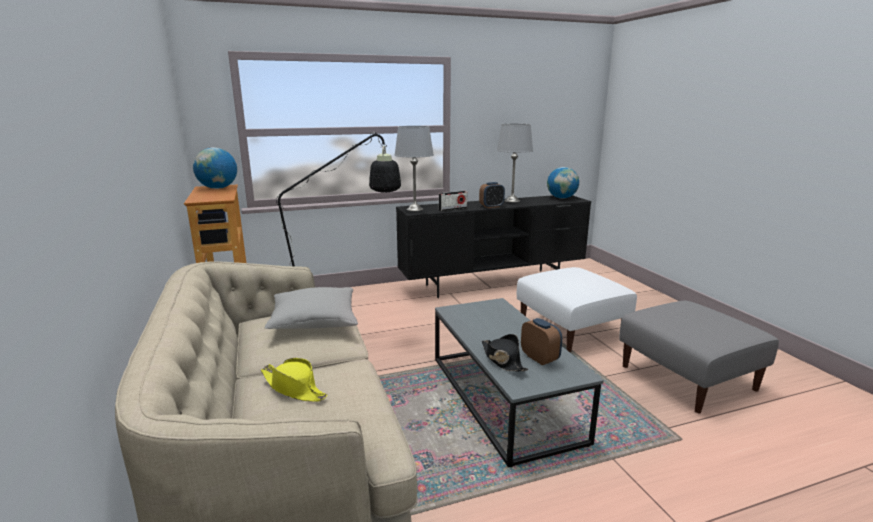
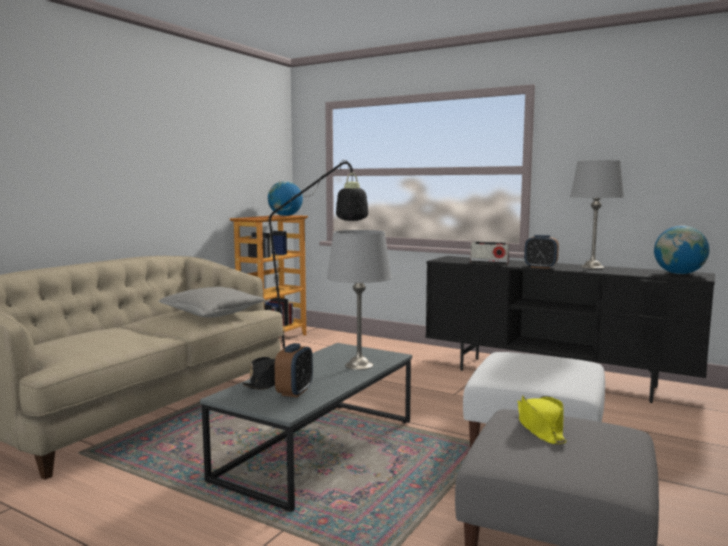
camera: 50 degrees right, 10 degrees down
(294, 388) = (106, 333): yellow hat -> yellow hat (540, 427)
(414, 209) = (452, 258): grey table lamp -> grey table lamp (358, 365)

